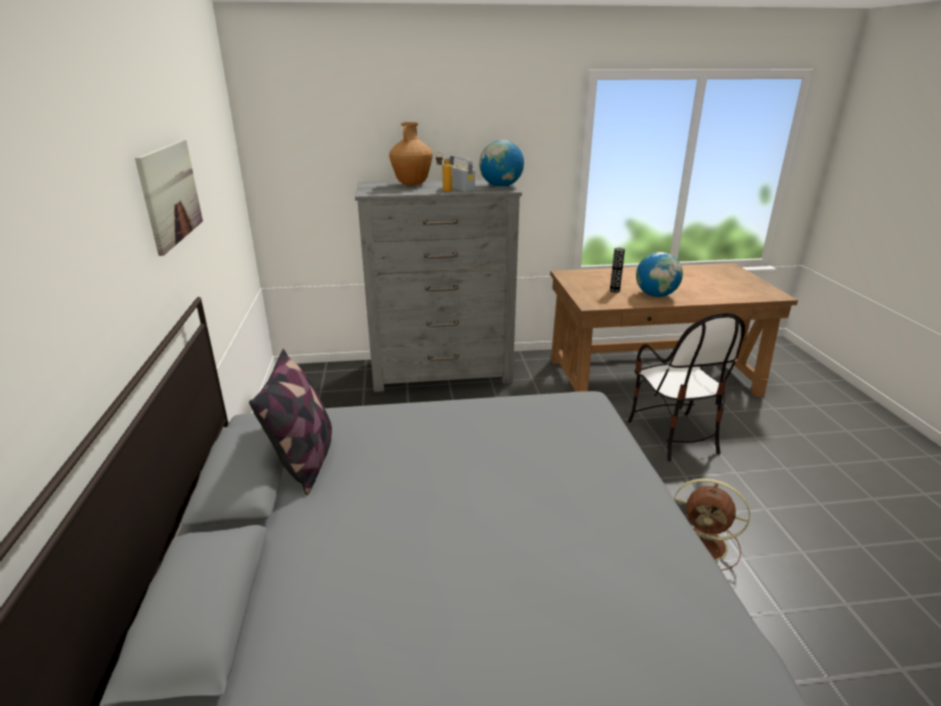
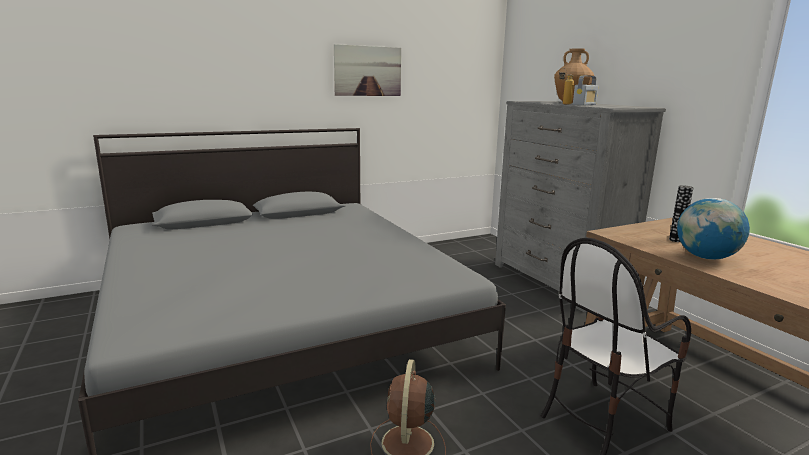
camera: 70 degrees right, 10 degrees down
(305, 460) = (320, 218): pillow -> none
(501, 186) = (620, 107): globe -> none

